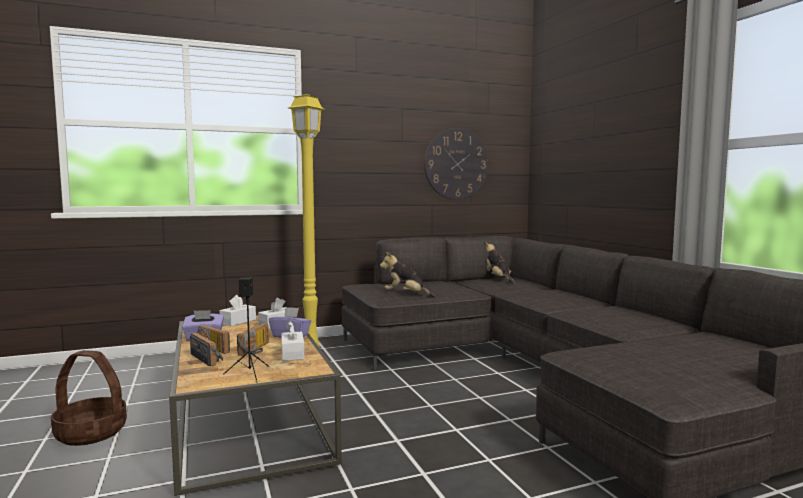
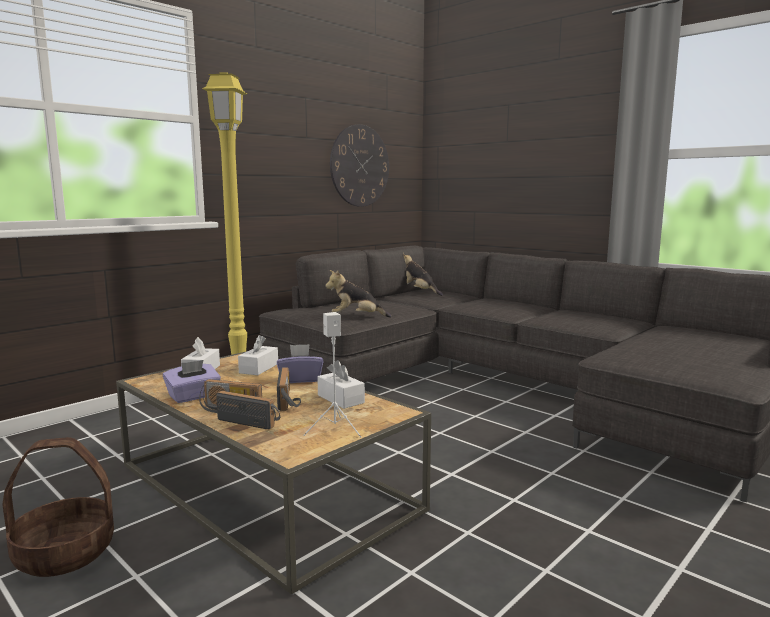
camera: 25 degrees left, 5 degrees up
(250, 373) = (334, 429): black speaker -> white speaker

